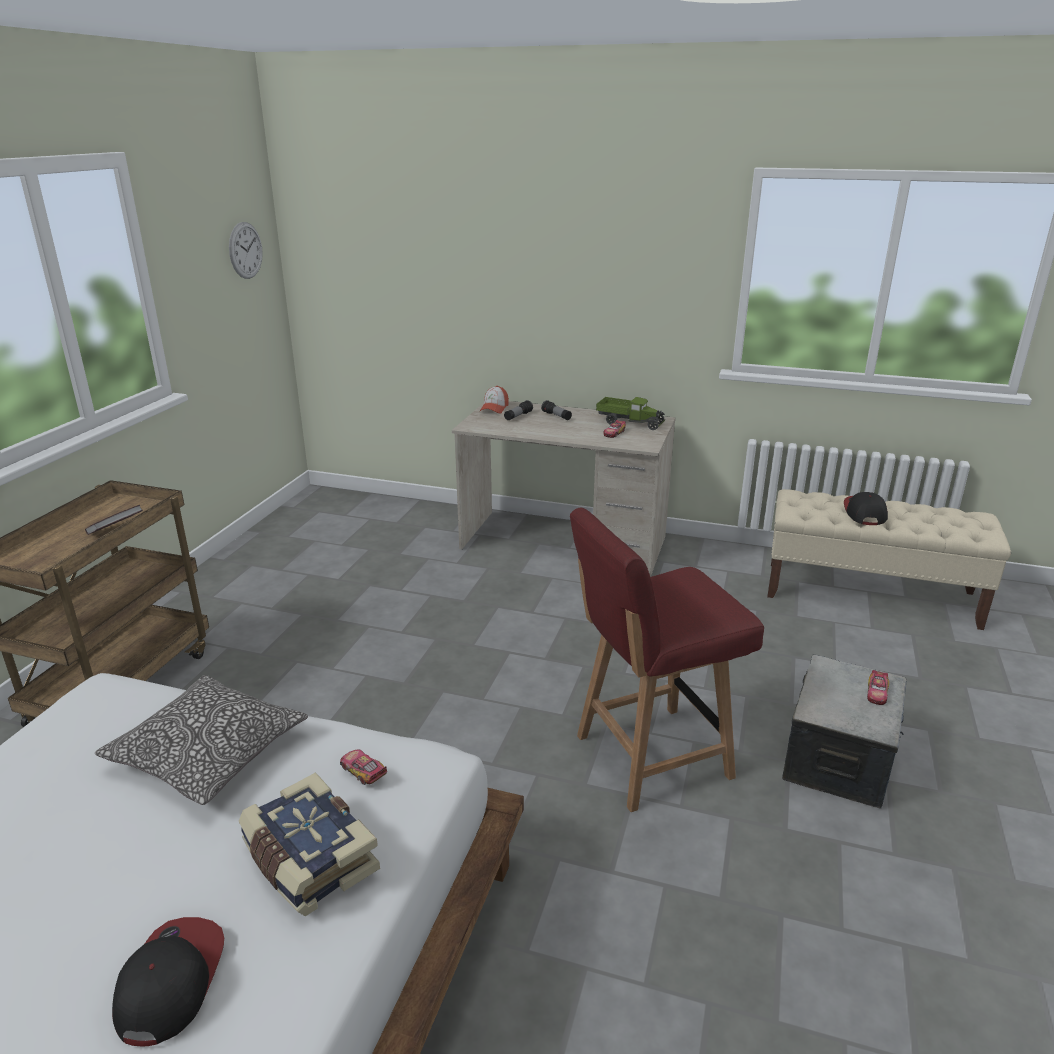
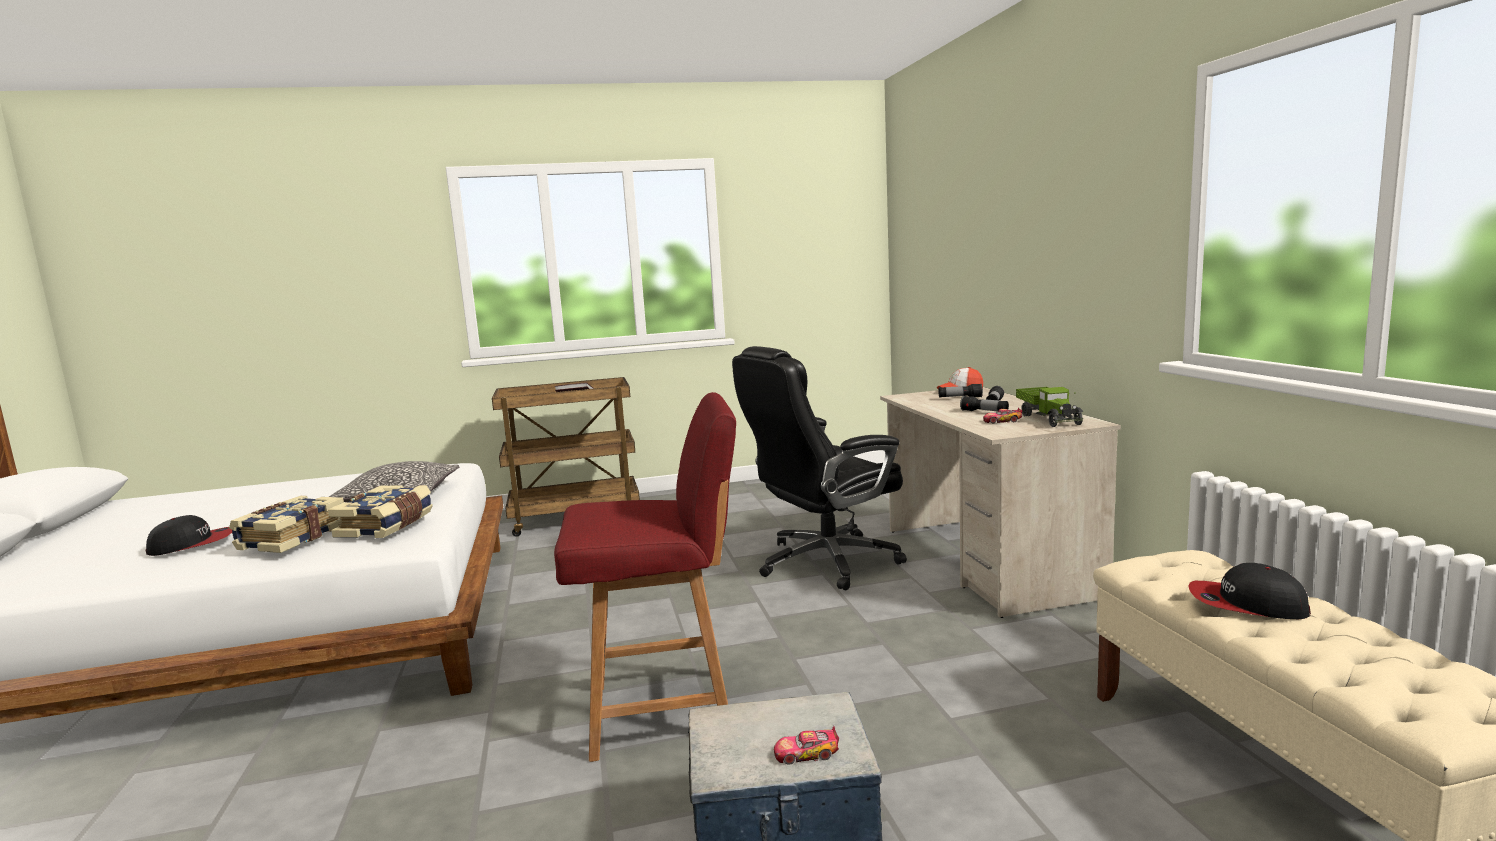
camera: 60 degrees right, 15 degrees down
(245, 250) = (837, 238): wall clock -> none
(363, 771) = (387, 526): toy car -> book
(476, 597) = (825, 562): none -> black office chair
(578, 427) = (984, 412): none -> flashlight
(649, 757) = (665, 712): red chair -> red chair turned 135 degrees clockwise
(864, 512) = (1246, 604): cap -> cap turned 135 degrees counterclockwise

